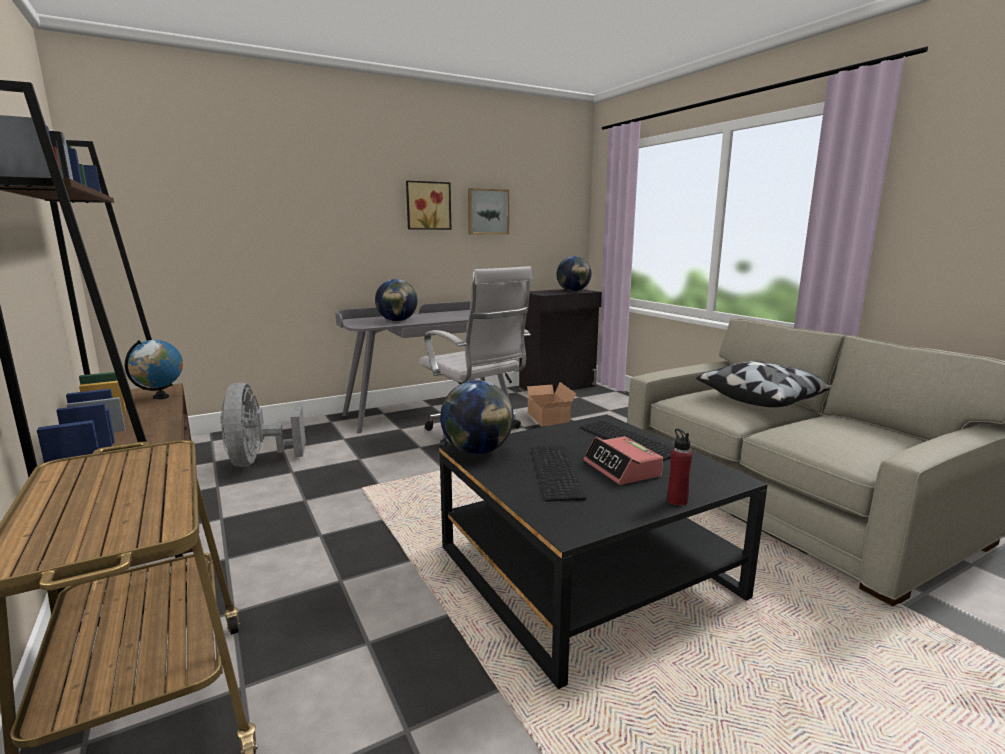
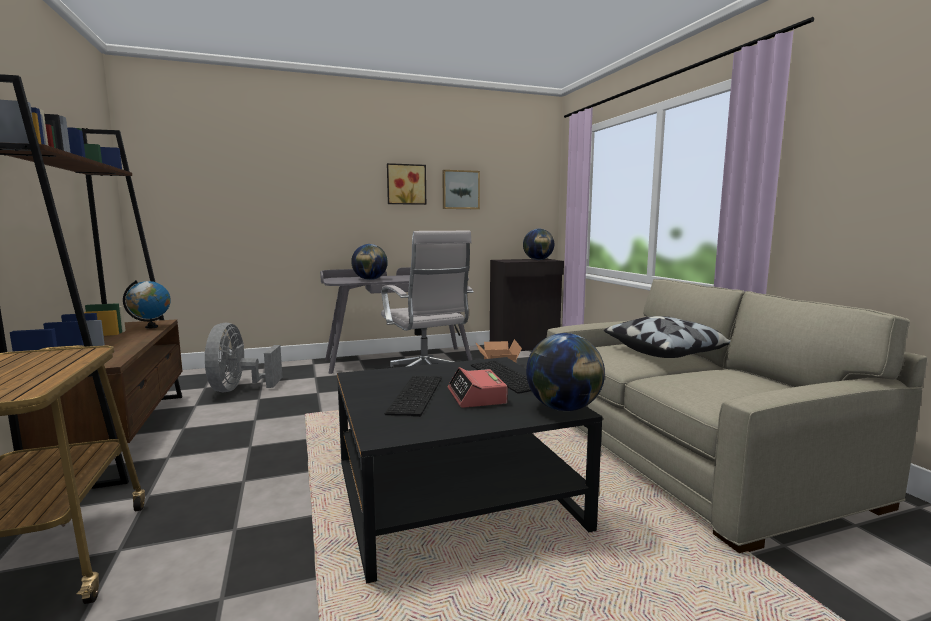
camera: 10 degrees right, 5 degrees down
(477, 451) = (365, 377): globe -> globe (563, 408)
(677, 500) = (502, 422): red bottle -> none

